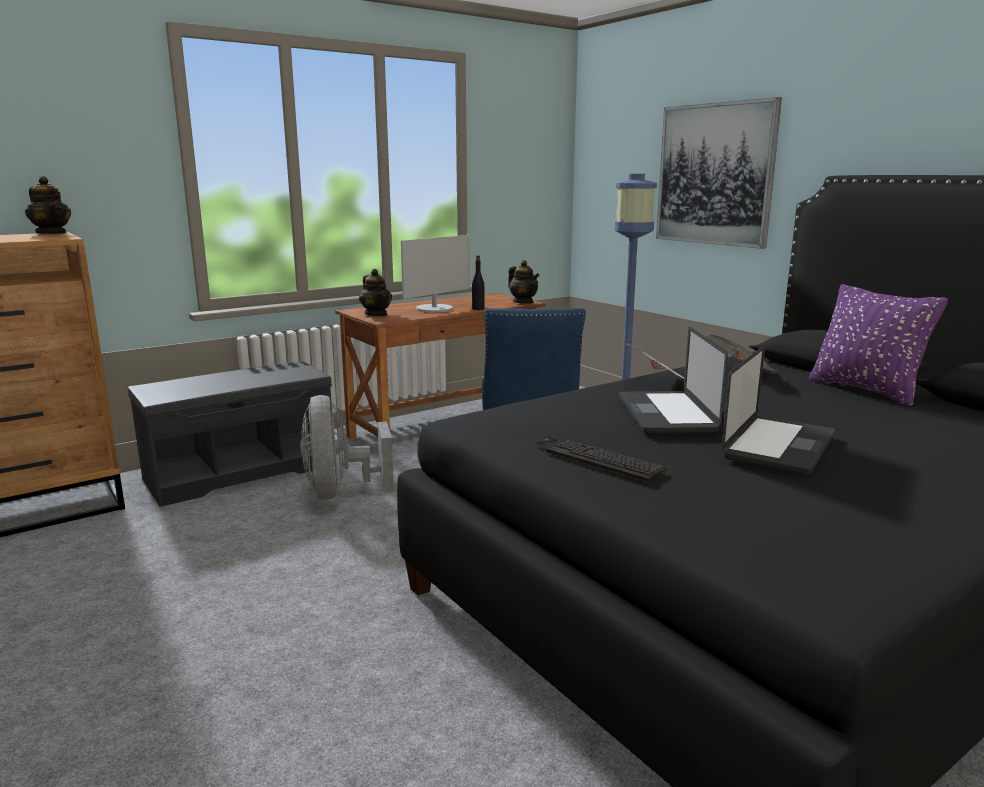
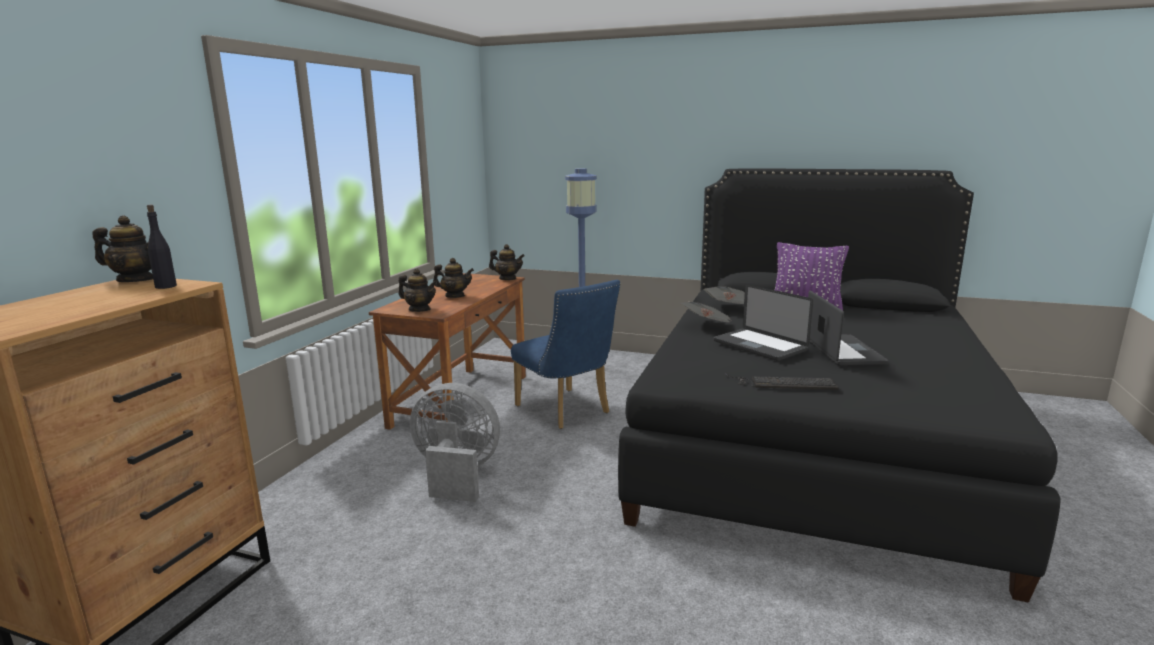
camera: 35 degrees left, 0 degrees up
(242, 471) = (334, 487): grey bench -> none
(340, 492) = (456, 475): grey fan -> grey fan turned 150 degrees clockwise
(435, 309) = (454, 296): monitor -> teapot
(478, 309) = (489, 290): black bottle -> black bottle (166, 286)
(715, 174) = (627, 166): picture -> none

